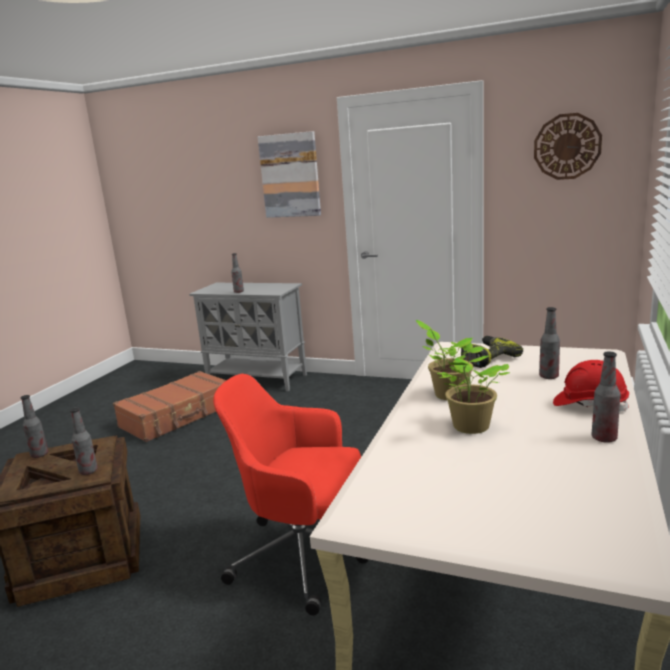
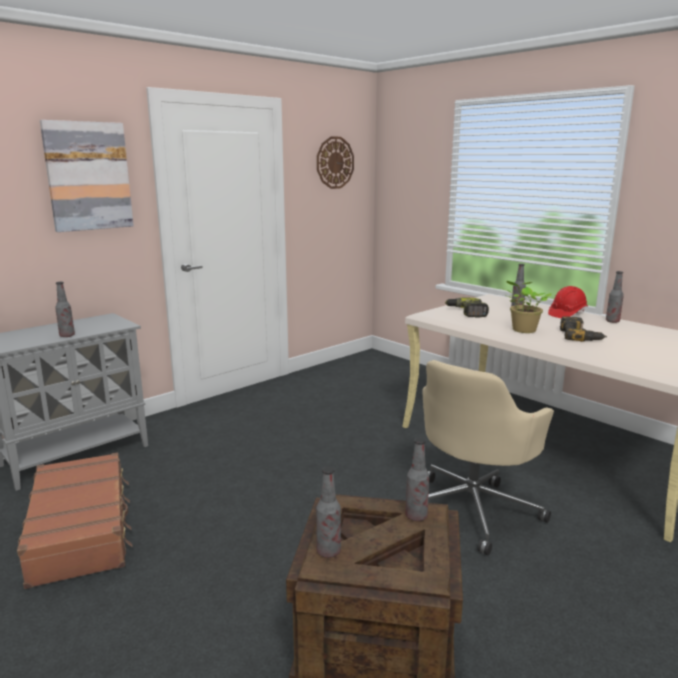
camera: 65 degrees left, 0 degrees up
(304, 556) = (473, 509): red office chair -> beige office chair
(470, 427) = (580, 336): potted plant -> power drill

